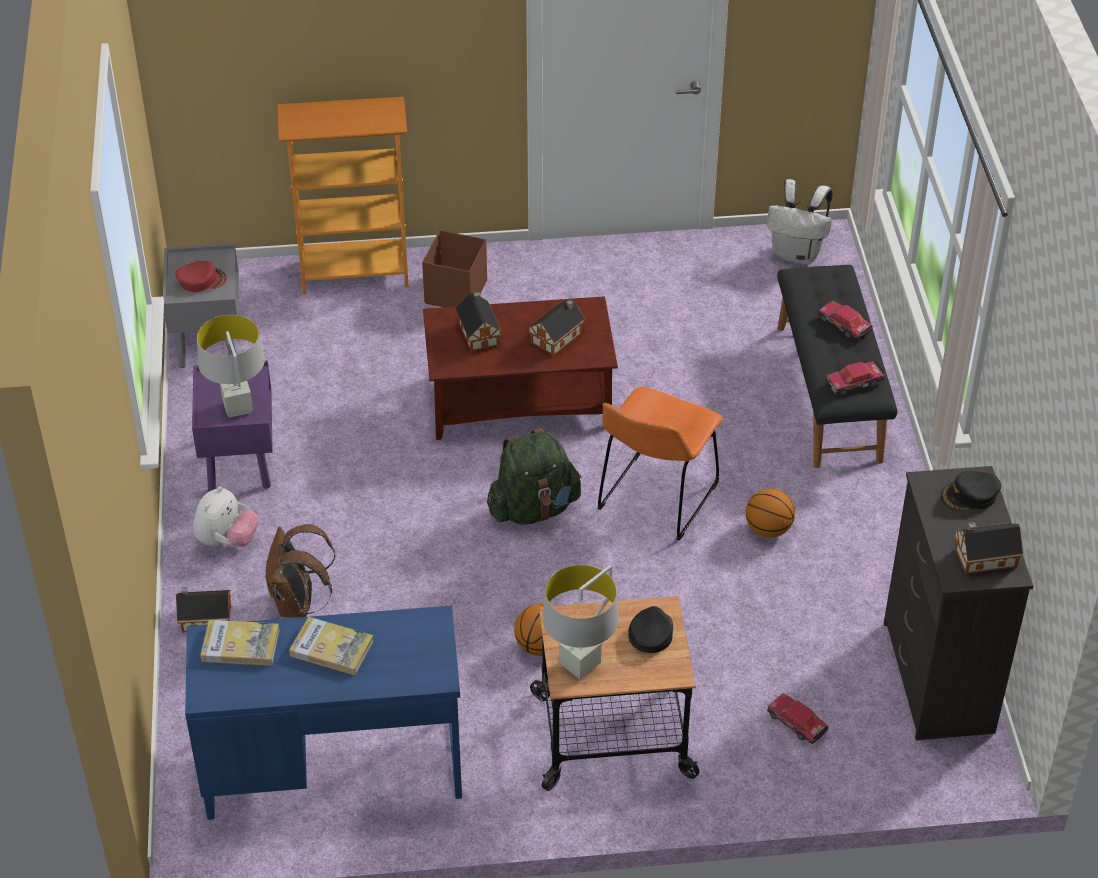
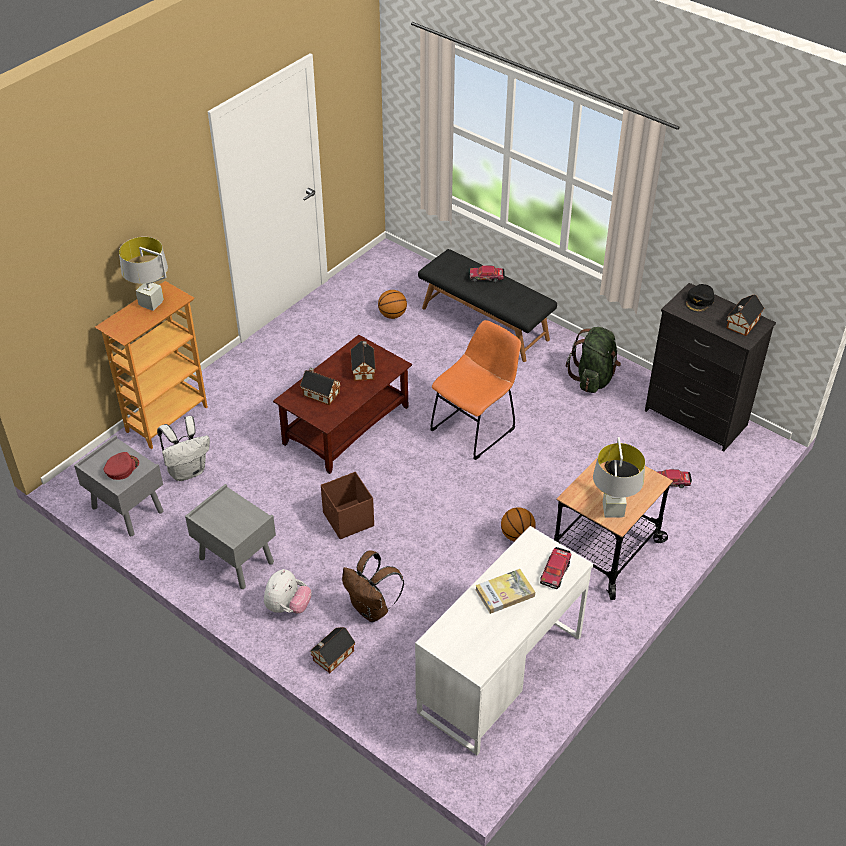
camera: 45 degrees left, 0 degrees up
(227, 540) = (288, 607): plush toy -> plush toy turned 45 degrees clockwise
(238, 408) = (242, 520): grey table lamp -> grey table lamp (151, 304)
(239, 460) = (235, 560): purple nightstand -> grey nightstand
(240, 645) = (457, 629): book -> none
(332, 765) = (500, 673): blue desk -> white desk
(455, 293) = (237, 393): brown storage box -> brown storage box (348, 520)
(534, 508) = (424, 472): green backpack -> green backpack (593, 378)
(655, 501) = (475, 427): orange chair -> orange chair turned 120 degrees counterclockwise
(768, 529) = (543, 404): basketball -> basketball (392, 315)
(797, 254) = (385, 268): white backpack -> white backpack (188, 471)
(854, 382) = (526, 300): toy car -> toy car (555, 571)

